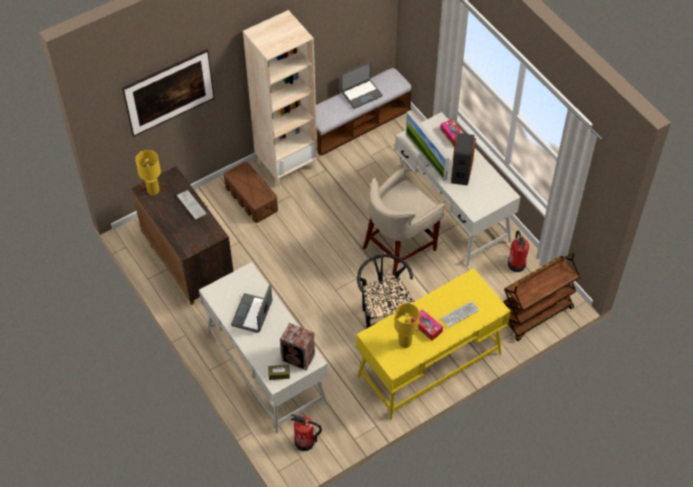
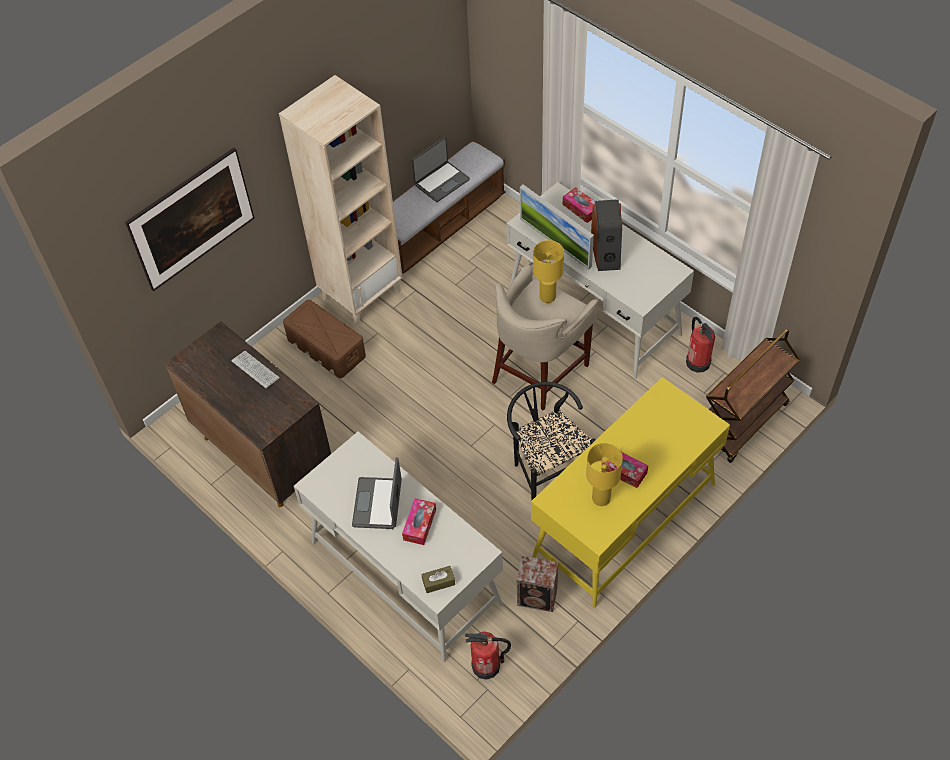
camera: 10 degrees left, 0 degrees up
(153, 190) = (197, 360): yellow table lamp -> yellow table lamp (547, 296)
(276, 334) = (419, 525): none -> tissue box
(299, 358) = (460, 552): speaker -> speaker (538, 597)
(459, 314) = (663, 444): keyboard -> none

